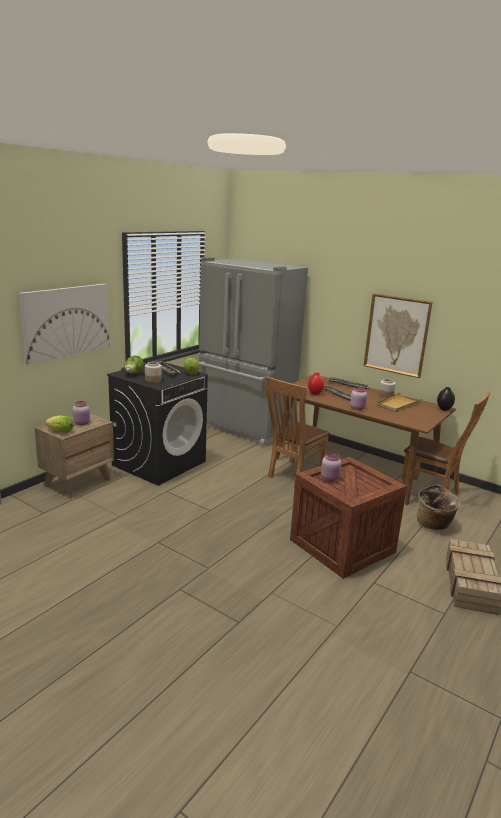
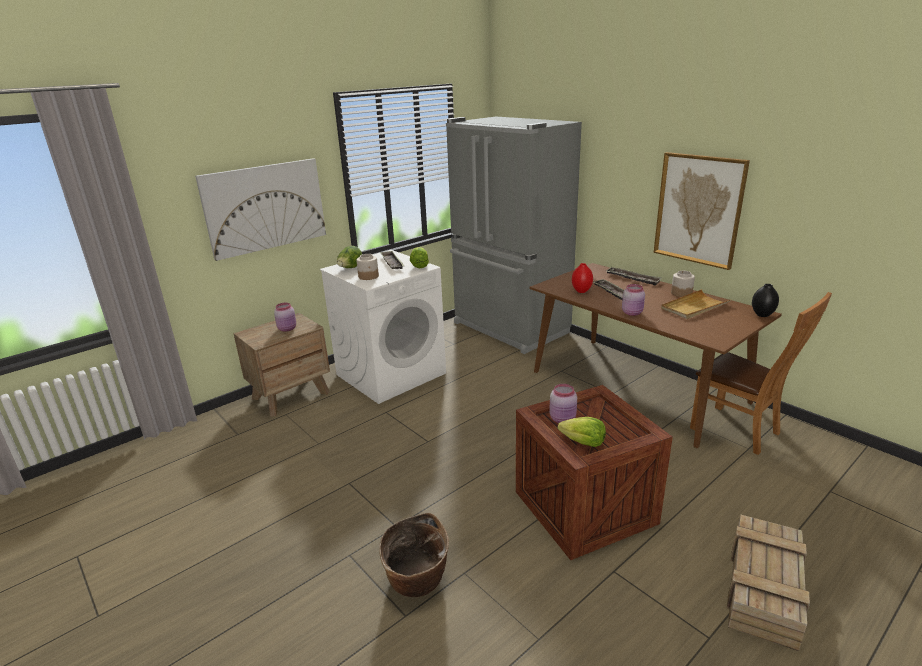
camera: 15 degrees right, 5 degrees up
(60, 431) = (258, 339): lettuce -> lettuce (583, 442)
(159, 463) = (391, 374): black washing machine -> white washing machine
(293, 475) = (549, 396): brown chair -> none
(434, 524) = (729, 482): basket -> basket (417, 582)

